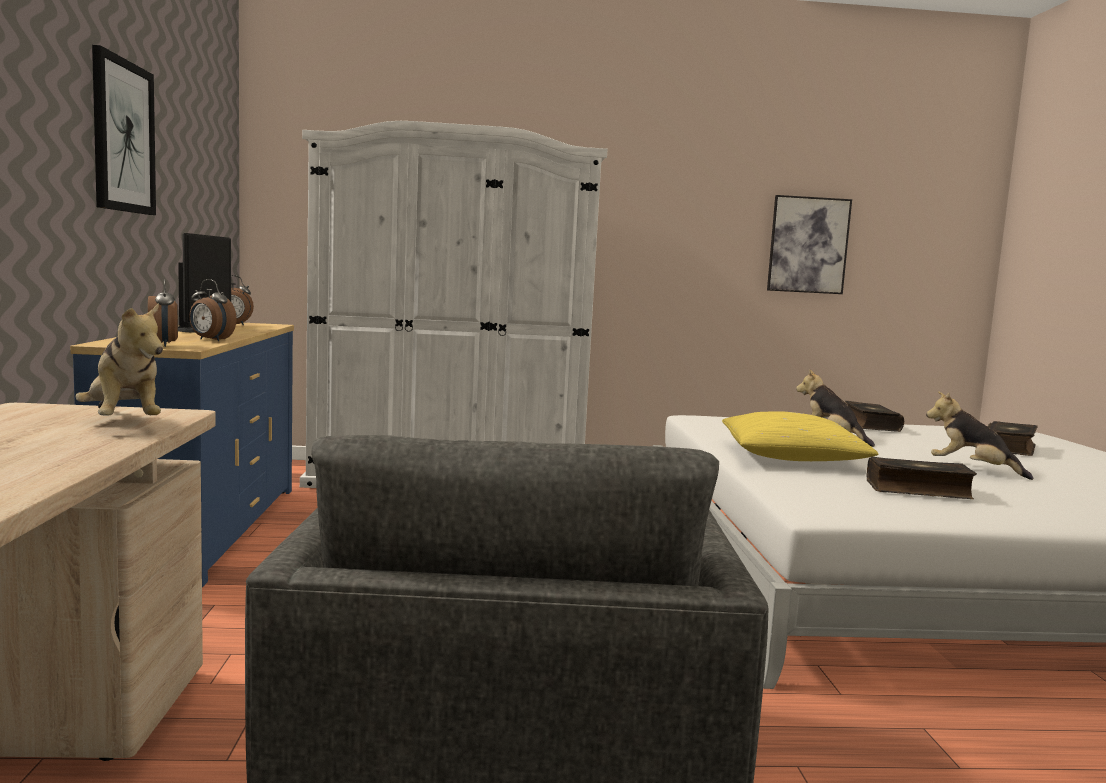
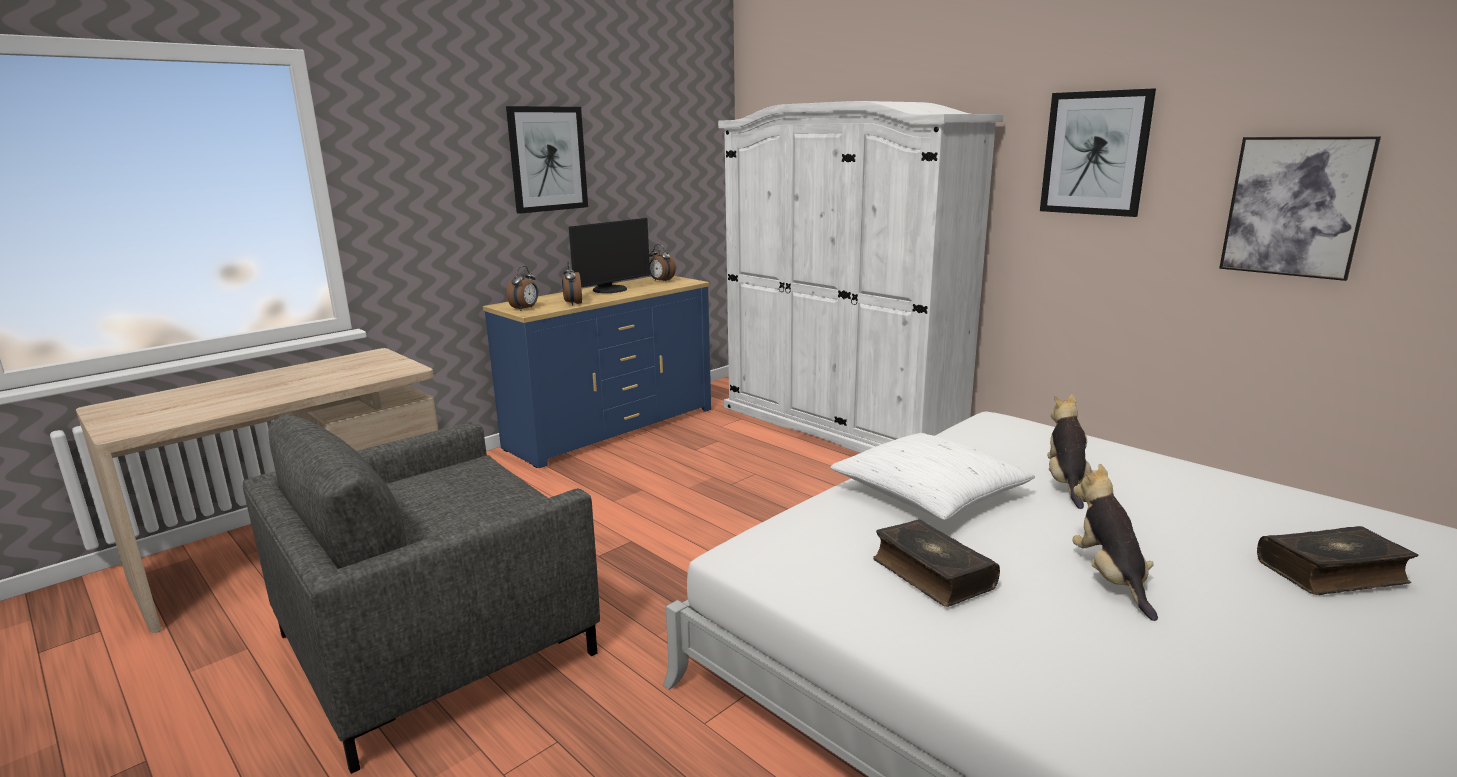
camera: 50 degrees right, 10 degrees up
(124, 423) = (368, 373): plush toy -> none
(671, 201) = (1095, 153): none -> picture
(792, 457) = (929, 494): yellow pillow -> white pillow
(870, 425) = (1209, 480): book -> none

